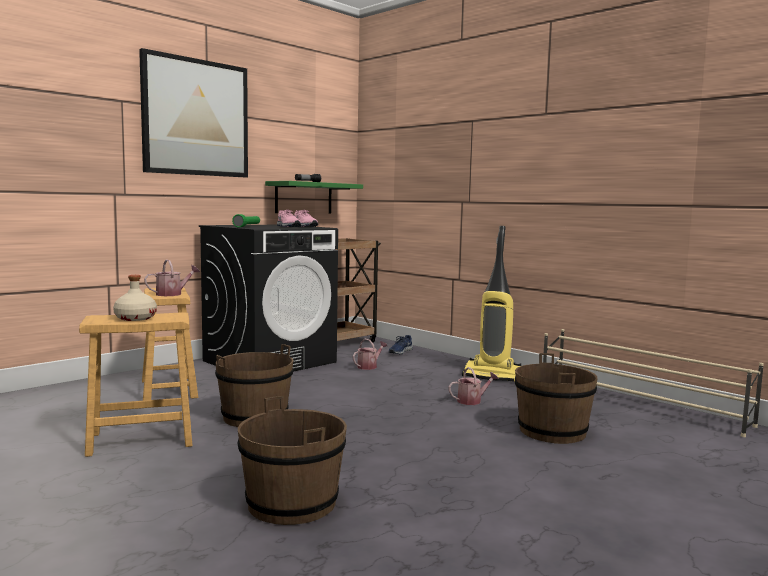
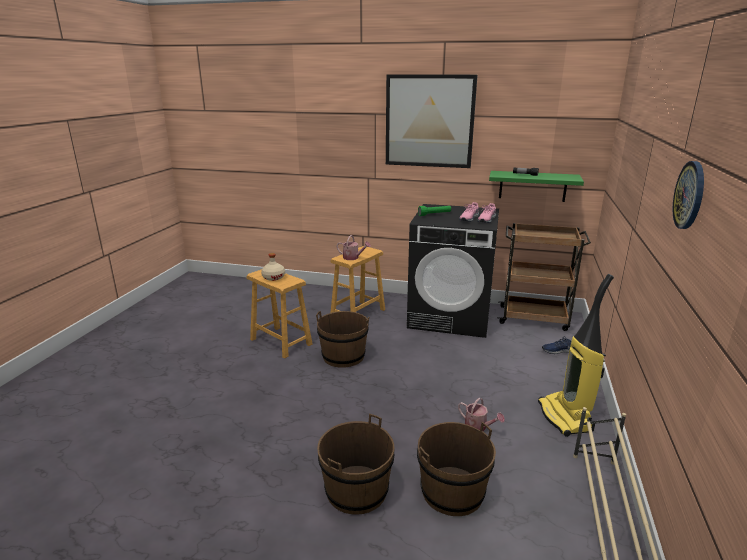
camera: 60 degrees right, 15 degrees up
(292, 503) = (236, 418): brown bucket -> brown bucket (357, 490)
(369, 366) = (497, 353): watering can -> none
(582, 135) = (690, 195): none -> wall clock

